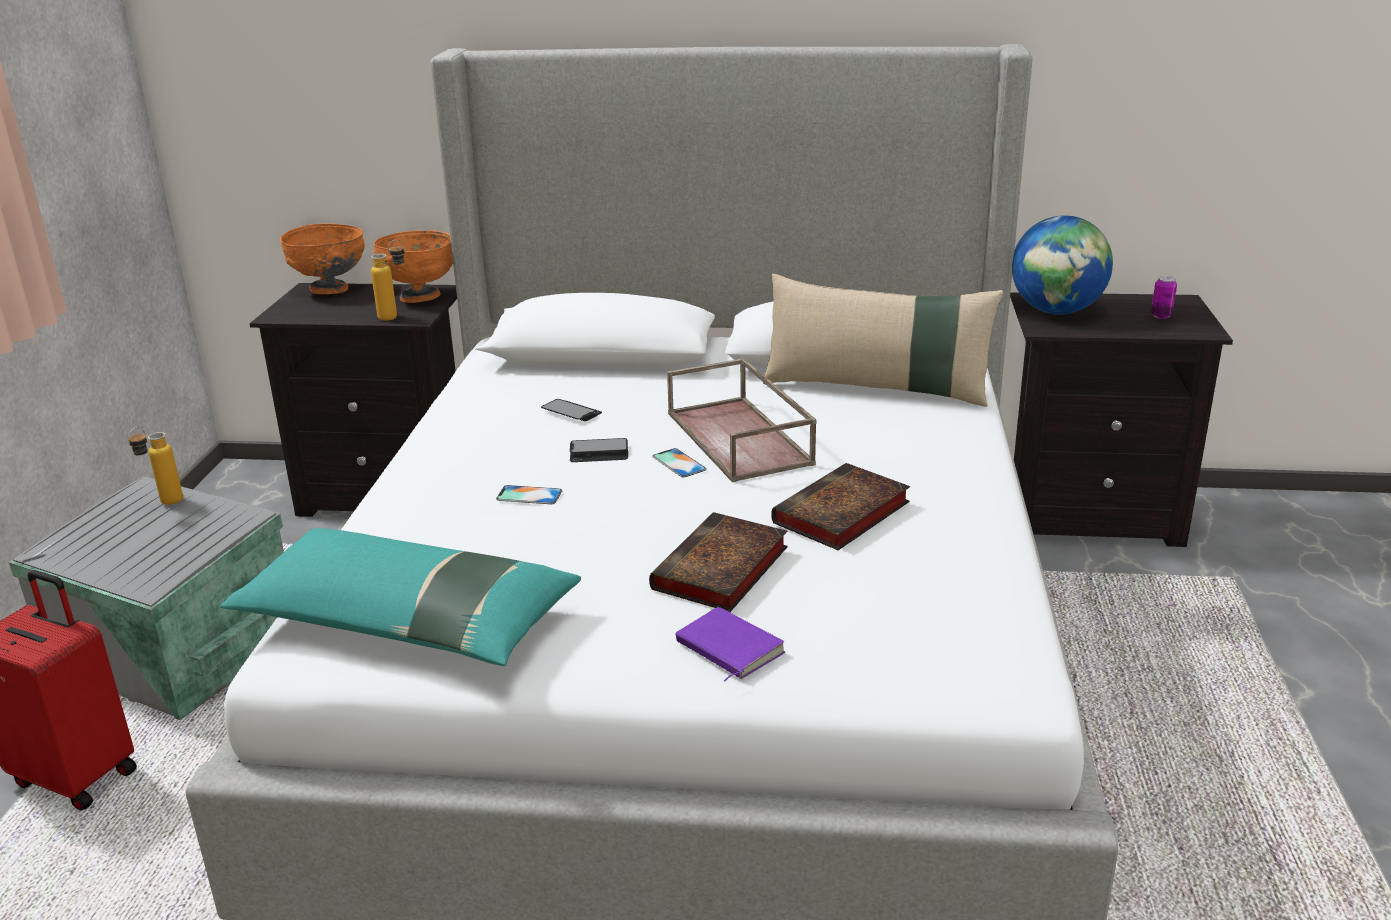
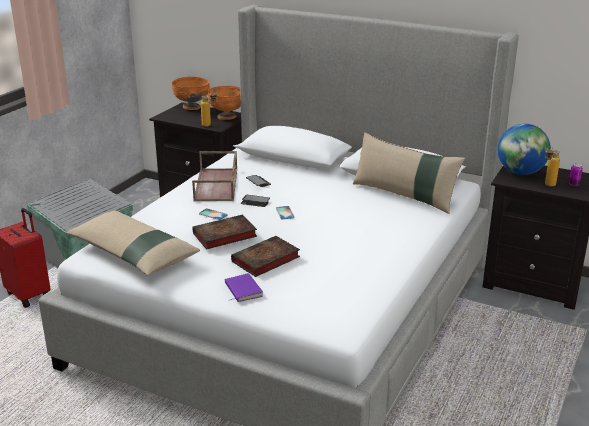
camera: 20 degrees right, 0 degrees up
(164, 504) = (91, 192): bottle -> bottle (547, 185)
(407, 621) = (132, 253): turquoise pillow -> beige pillow
(741, 438) = (321, 207): brown tray -> brown tray (217, 185)
(840, 515) = (335, 248): book -> book (223, 236)

